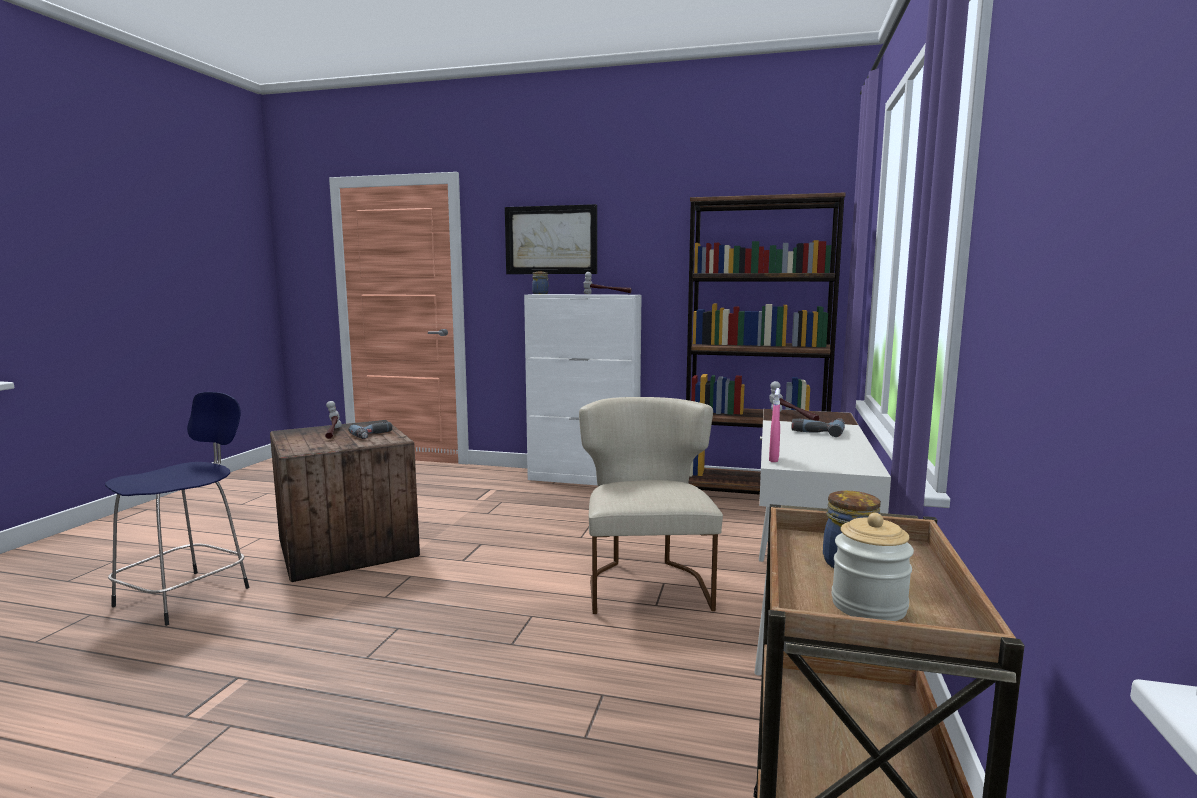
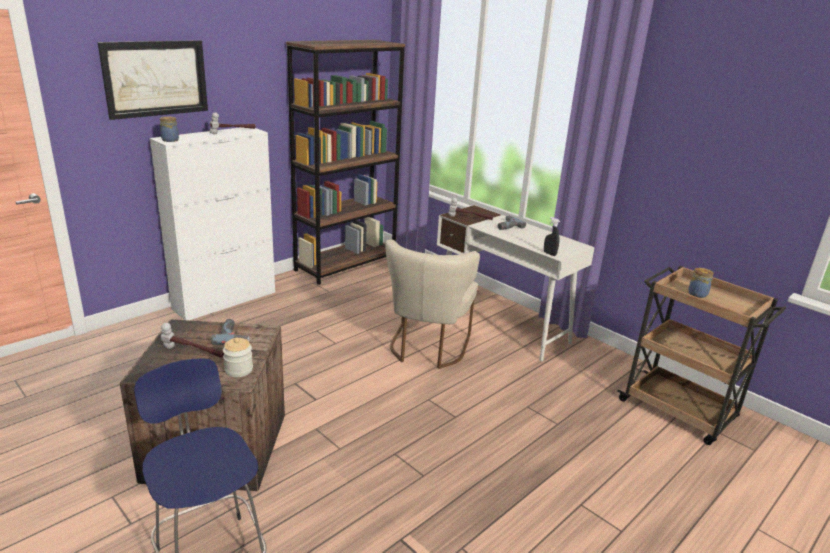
camera: 60 degrees left, 15 degrees up
(646, 583) = (427, 349): beige chair -> beige chair turned 105 degrees counterclockwise
(774, 459) = (549, 254): pink spray bottle -> black spray bottle
(868, 606) = (731, 305): jar -> jar (239, 370)

